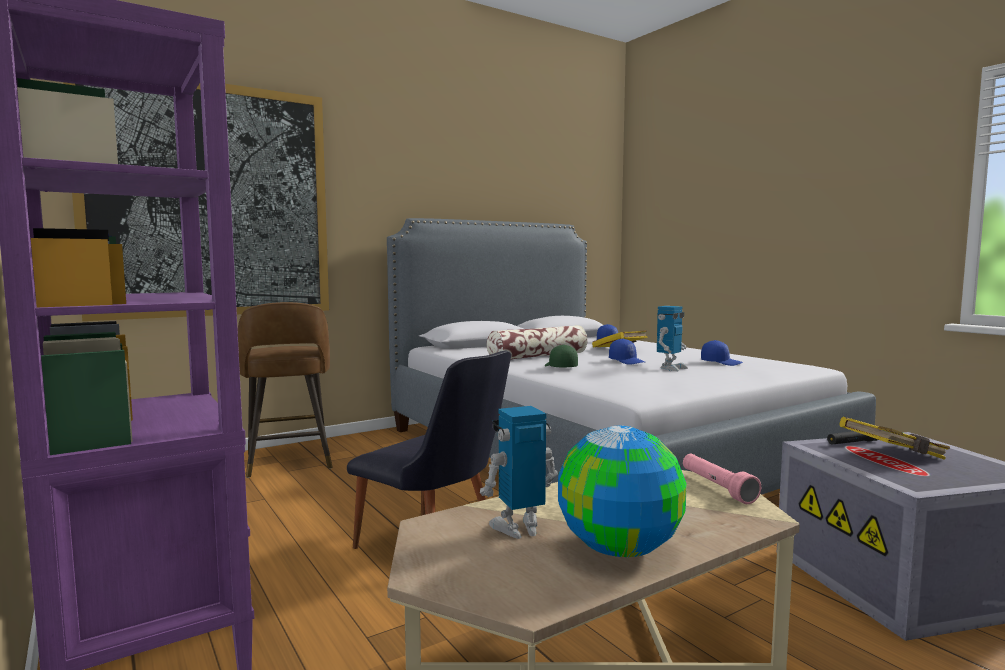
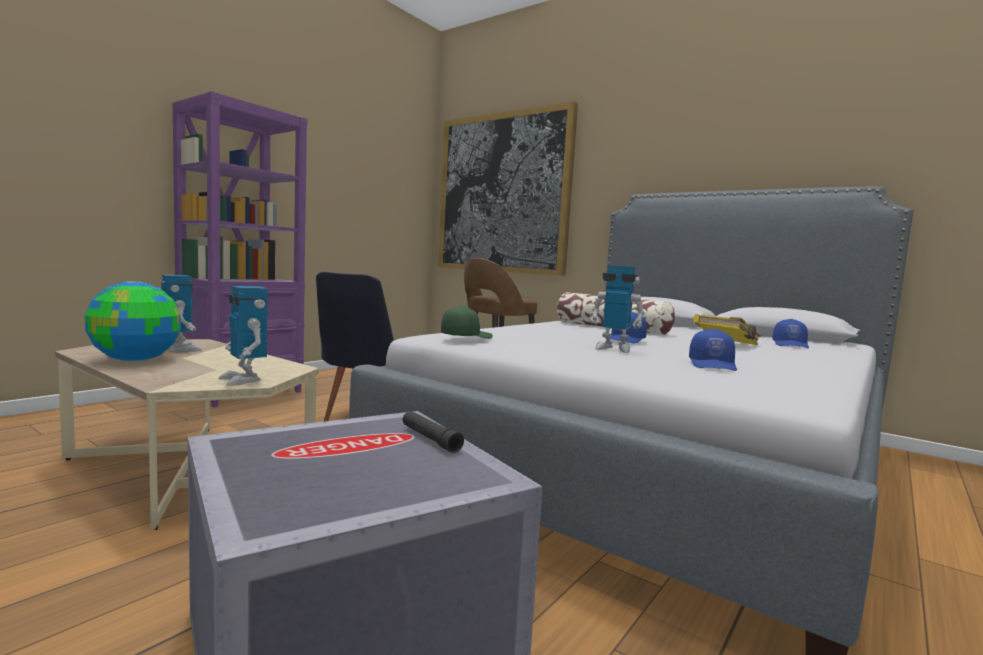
camera: 70 degrees right, 0 degrees up
(560, 367) = (553, 328): green cap -> green cap (466, 336)
(716, 488) = (243, 380): pink flashlight -> toy robot
(893, 456) = (365, 451): yellow book -> none

